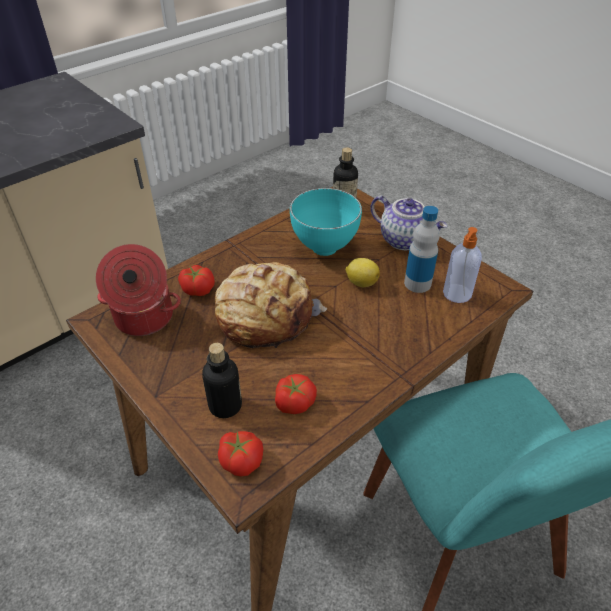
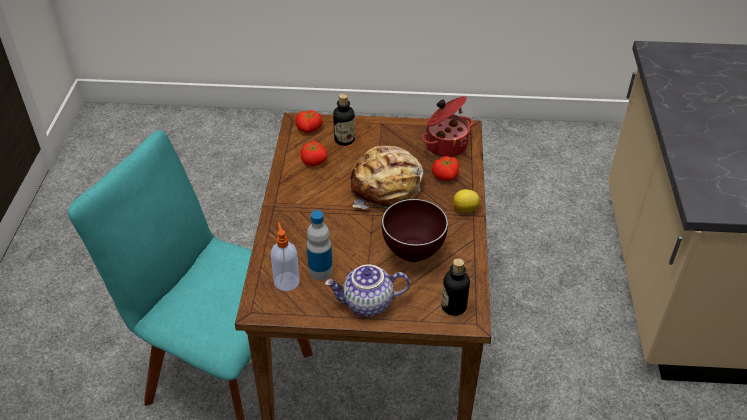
camera: 135 degrees right, 0 degrees up
(323, 248) = (414, 254): turquoise bowl -> brown bowl
(361, 282) = (358, 246): lemon -> lemon (466, 209)

